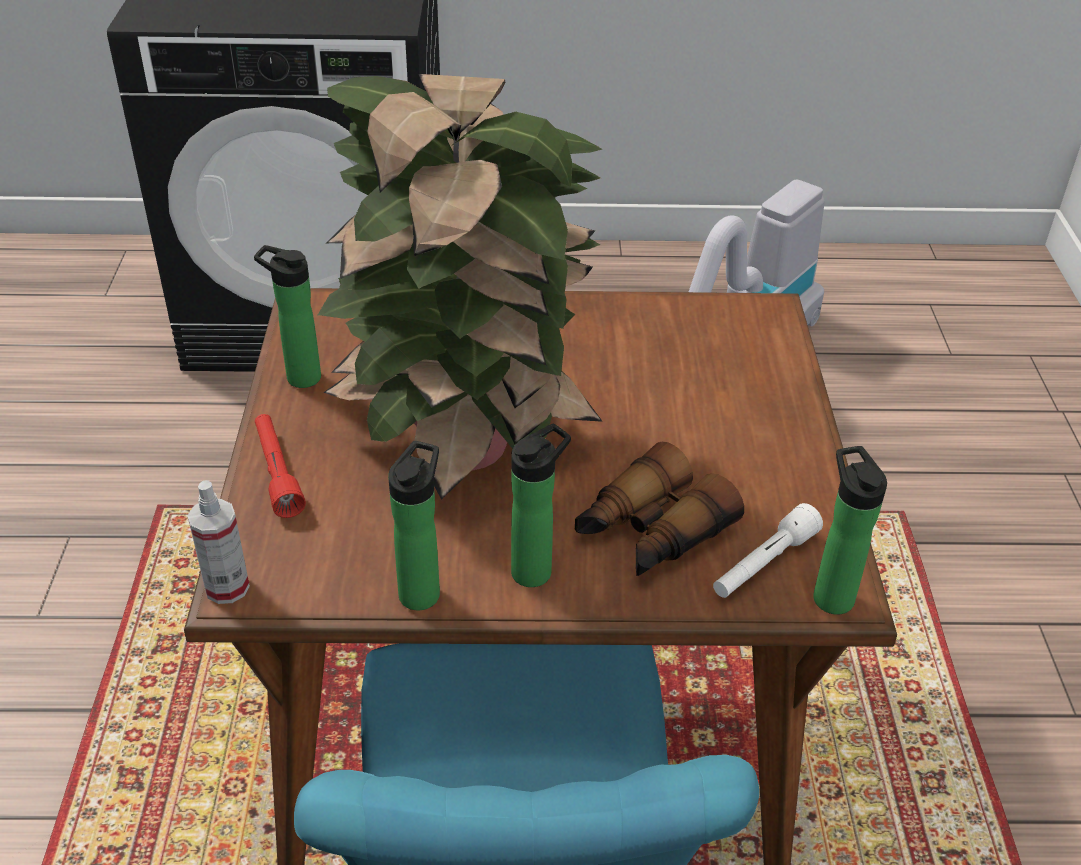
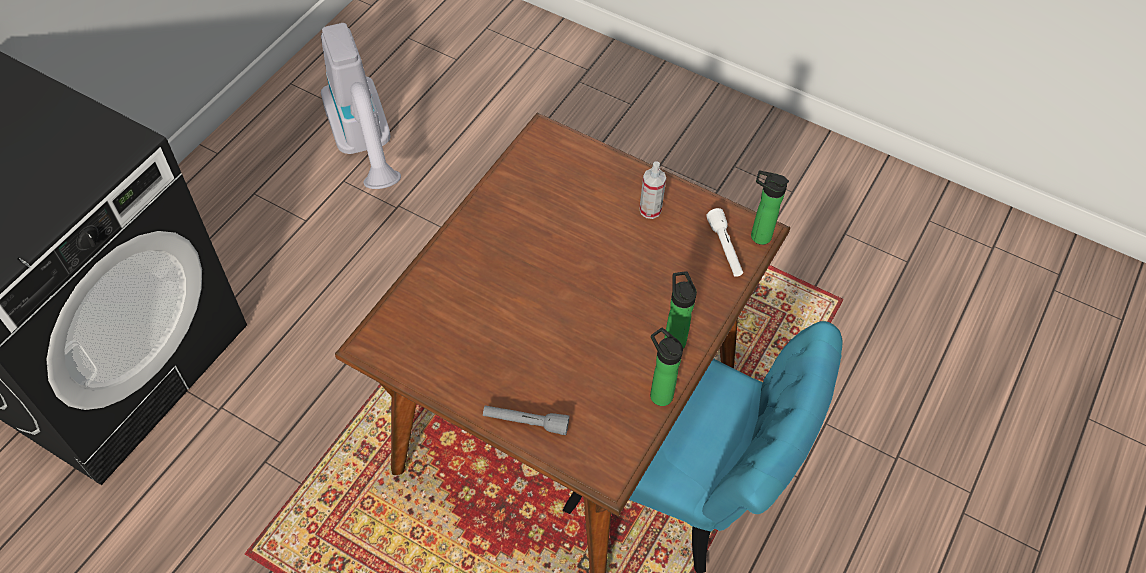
camera: 60 degrees left, 15 degrees up
(227, 587) = (603, 480): spray bottle -> spray bottle (650, 210)
(277, 473) = (525, 422): red flashlight -> grey flashlight
(298, 376) = (443, 378): bottle -> none
(466, 436) = (555, 320): potted plant -> none
(650, 532) = (678, 279): binoculars -> none

